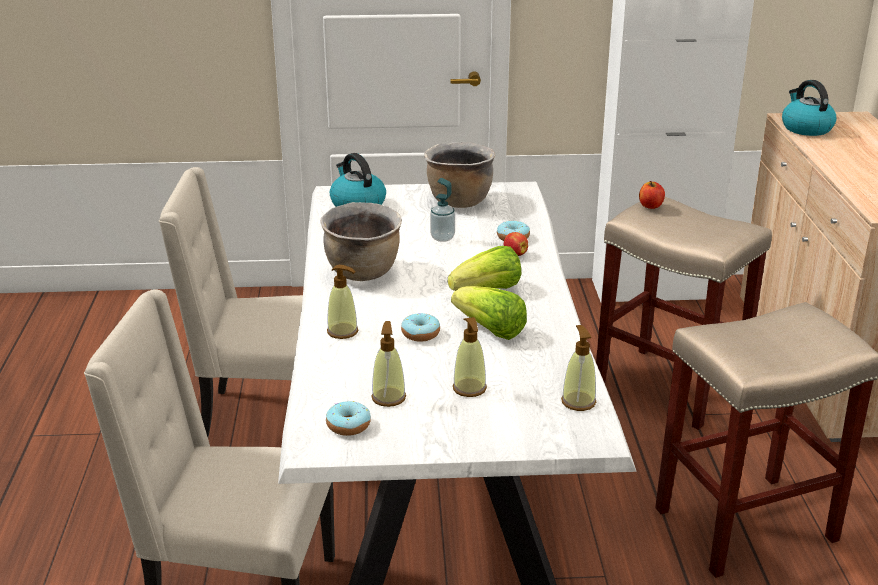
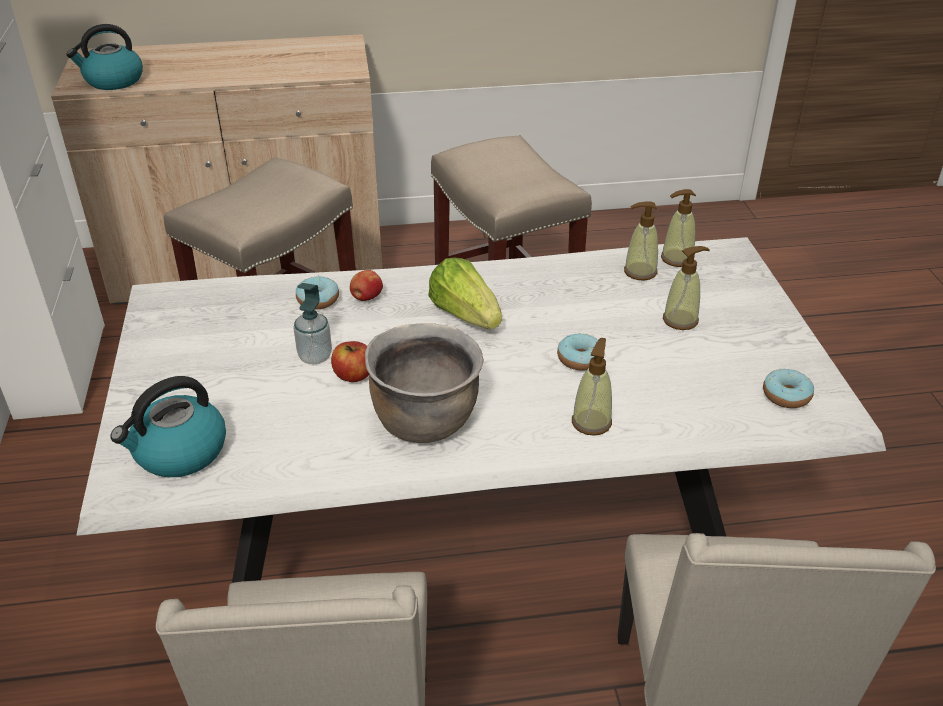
camera: 95 degrees left, 10 degrees up
(388, 397) = (720, 372): soap dispenser -> soap dispenser (640, 272)
(459, 201) = (189, 348): brown cooking pot -> none
(490, 330) = (557, 311): lettuce -> none
(650, 206) = (217, 212): apple -> apple (354, 375)

